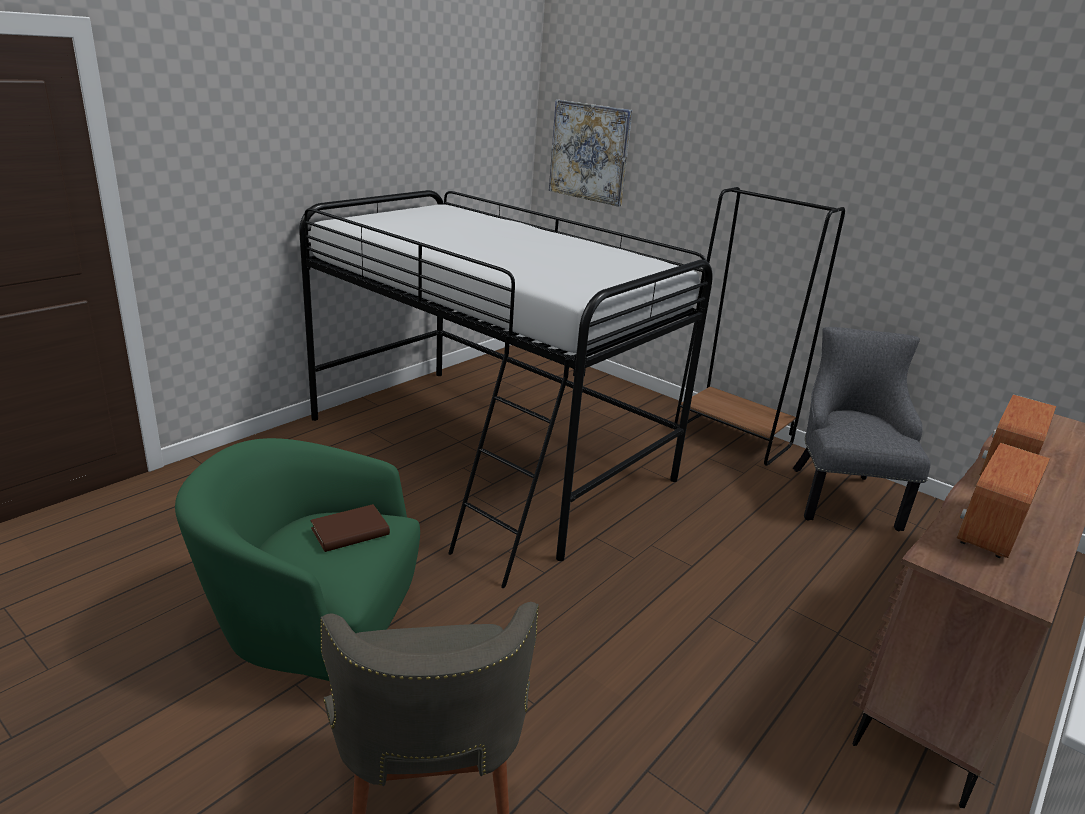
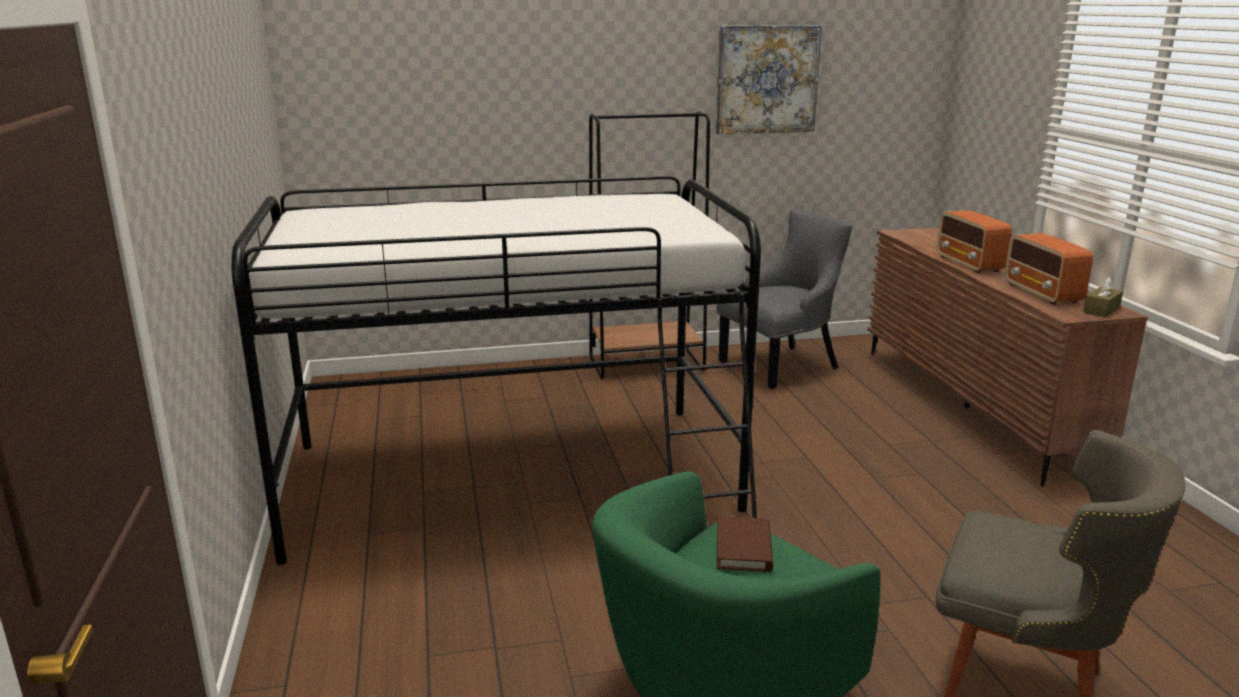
camera: 50 degrees left, 5 degrees down
(589, 152) = (372, 112): picture -> picture (767, 79)
(841, 500) = (779, 367): grey armchair -> grey armchair turned 105 degrees clockwise
(1006, 581) = (1101, 310): none -> brown tissue box

